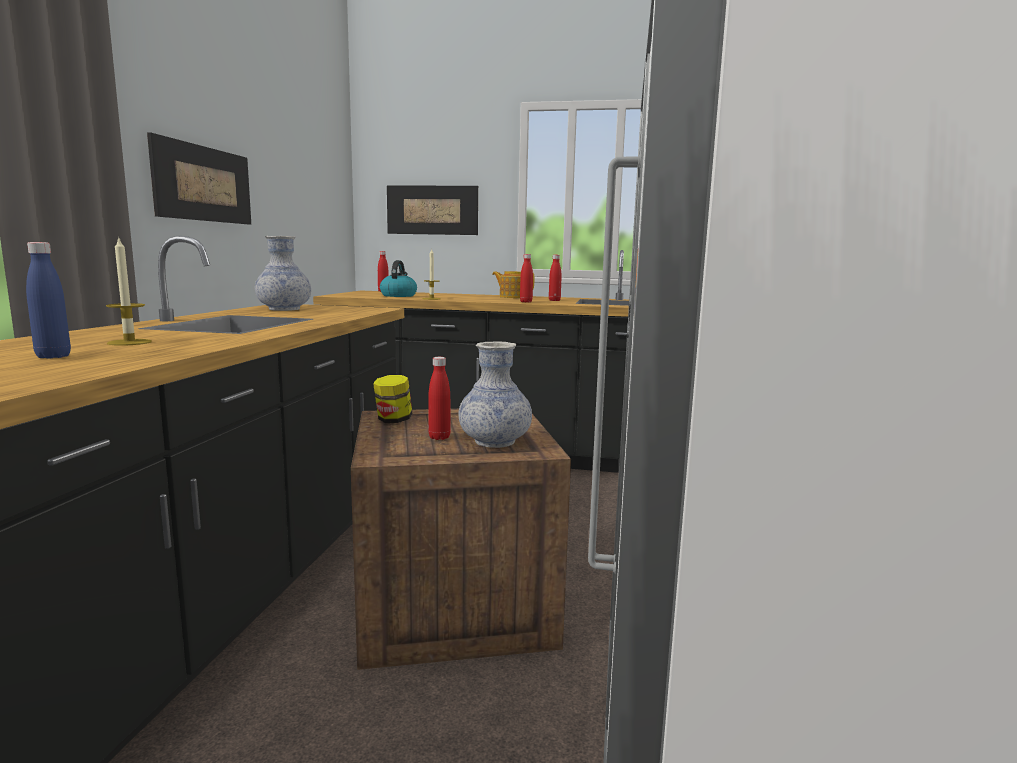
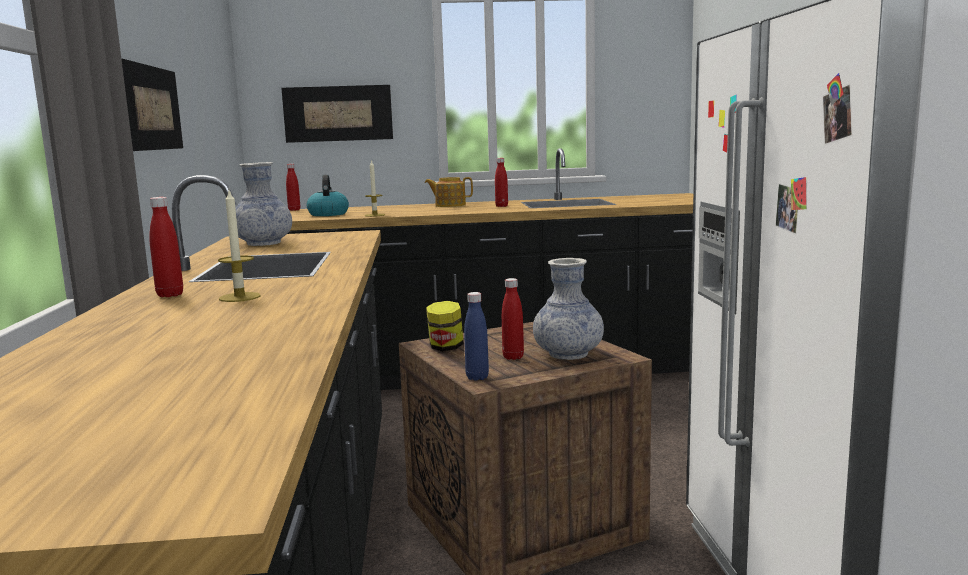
camera: 15 degrees left, 0 degrees up
(53, 356) = (220, 319): blue bottle -> blue bottle (477, 377)
(526, 302) = (479, 210): red bottle -> red bottle (170, 295)

